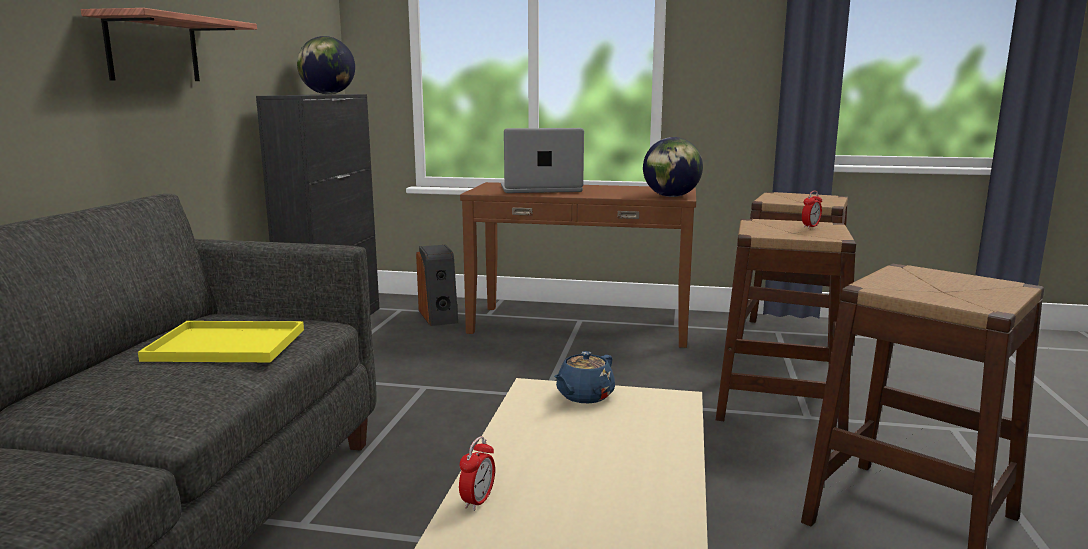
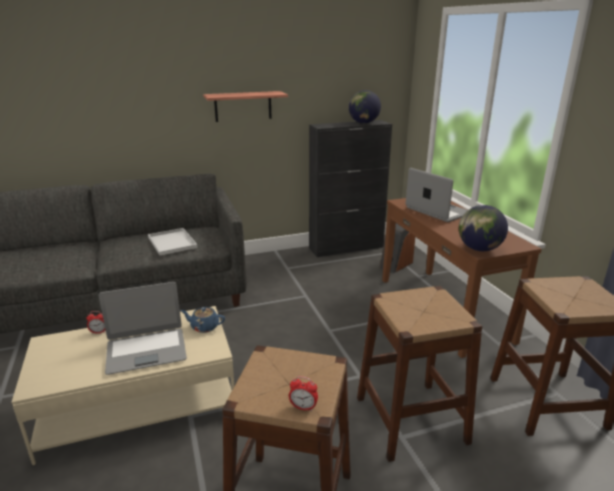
camera: 60 degrees right, 10 degrees up
(223, 345) = (171, 242): yellow tray -> white tray
(619, 456) = (146, 351): none -> laptop
(810, 226) = (444, 314): alarm clock -> alarm clock (303, 407)

